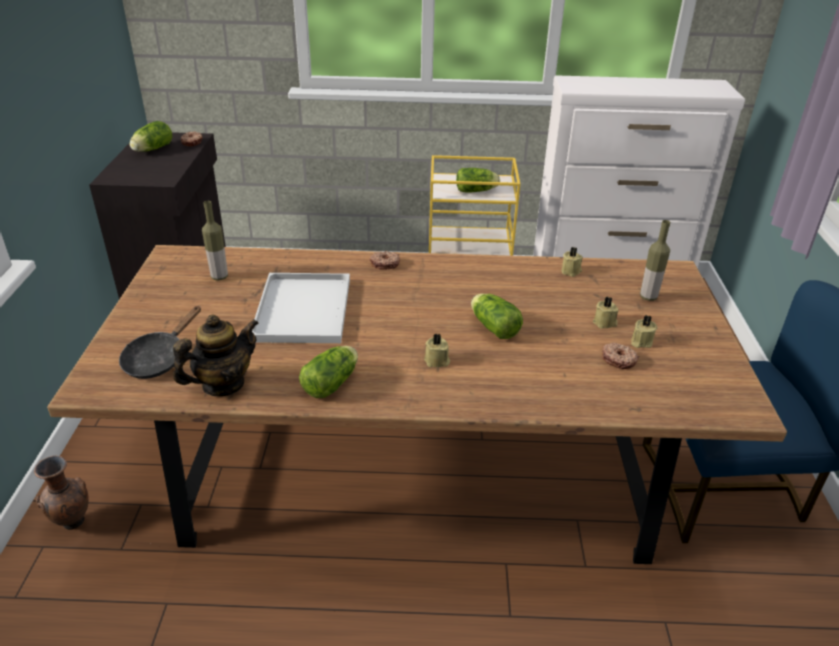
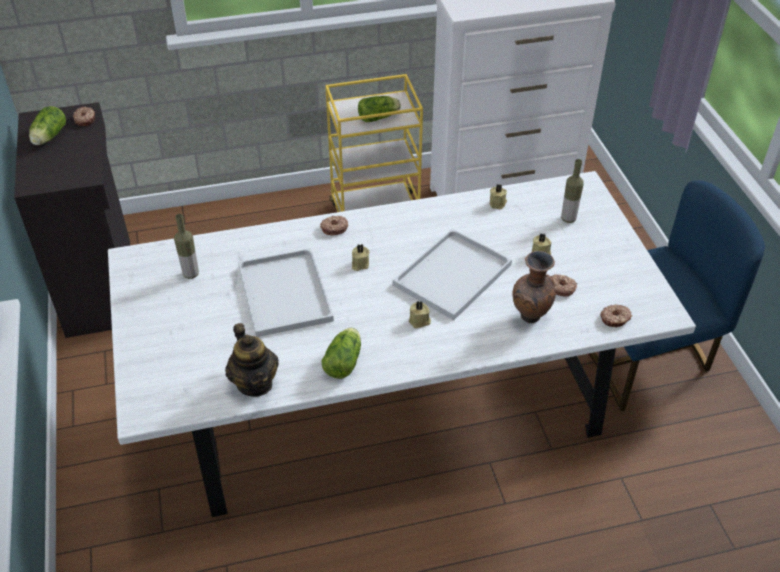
camera: 15 degrees left, 10 degrees up
(73, 524) = (106, 521): brown vase -> brown vase (530, 318)
(158, 359) = (186, 371): black frying pan -> none
(223, 384) = (255, 383): teapot -> teapot turned 120 degrees clockwise
(416, 472) = (389, 401): brown dining table -> white dining table
(493, 326) = (452, 276): lettuce -> white tray
(640, 342) = (573, 266): beige candle -> beige candle (359, 264)
(678, 404) = (615, 319): none -> donut

